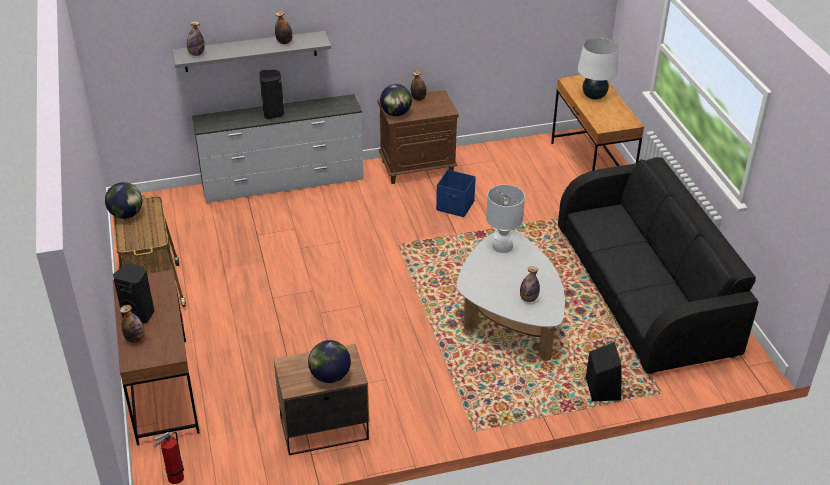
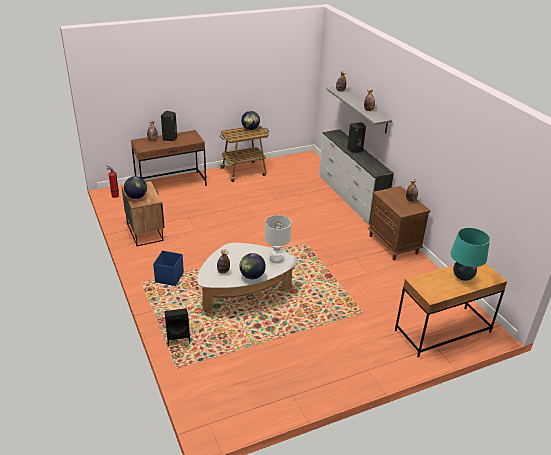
camera: 80 degrees right, 5 degrees down
(396, 113) = (386, 193): globe -> globe (252, 276)
(455, 206) = (356, 263): blue storage box -> blue storage box (169, 278)
(594, 96) = (463, 277): white table lamp -> turquoise table lamp
(645, 290) = (289, 362): black sofa -> none

